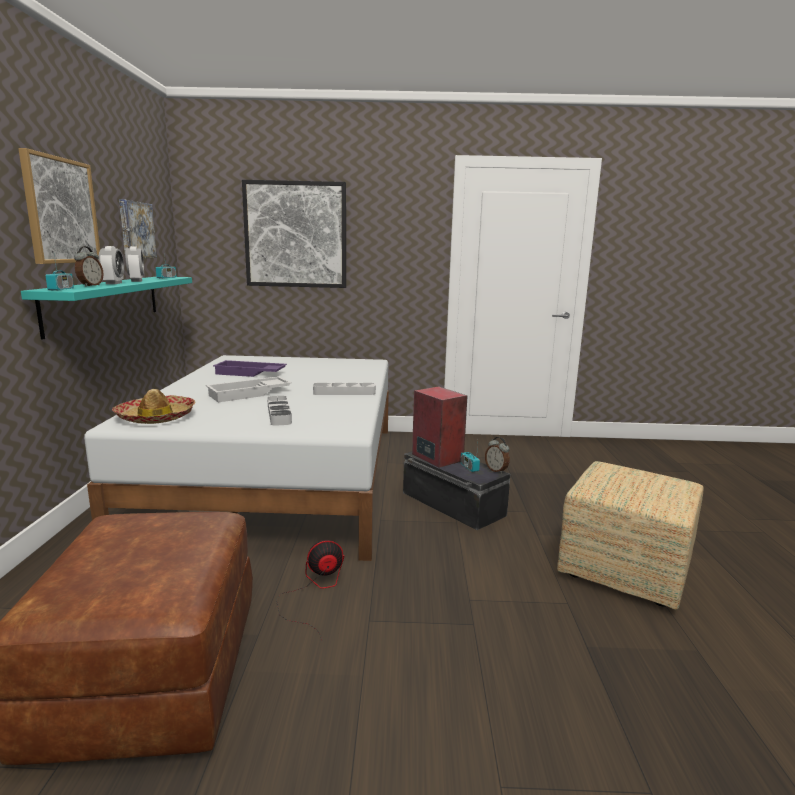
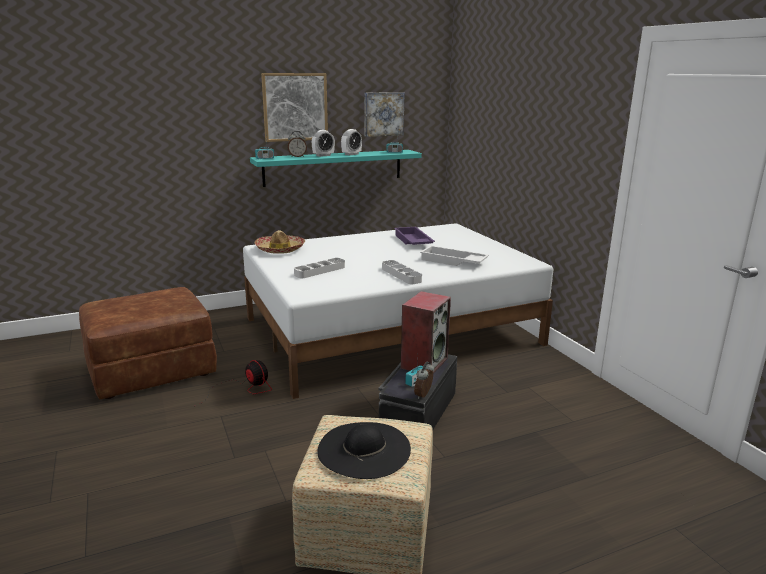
camera: 65 degrees right, 5 degrees up
(249, 394) = (357, 254): white tray -> white tray (452, 261)
(295, 235) = (508, 120): picture -> none
(643, 484) = (364, 449): none -> black hat

